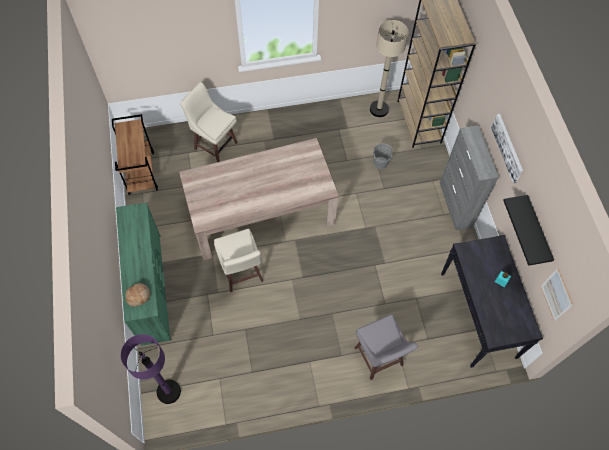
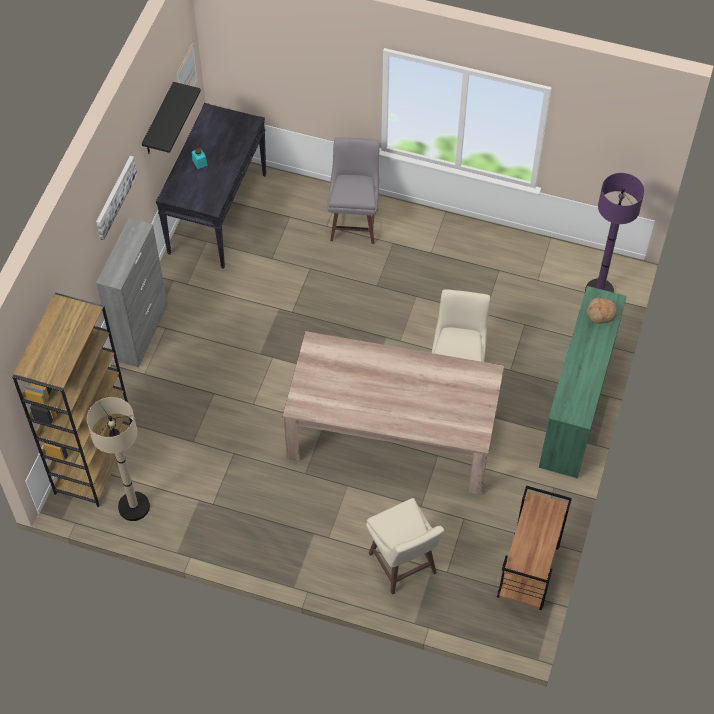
camera: 150 degrees left, 5 degrees down
(380, 163) = (192, 428): grey bucket -> none

